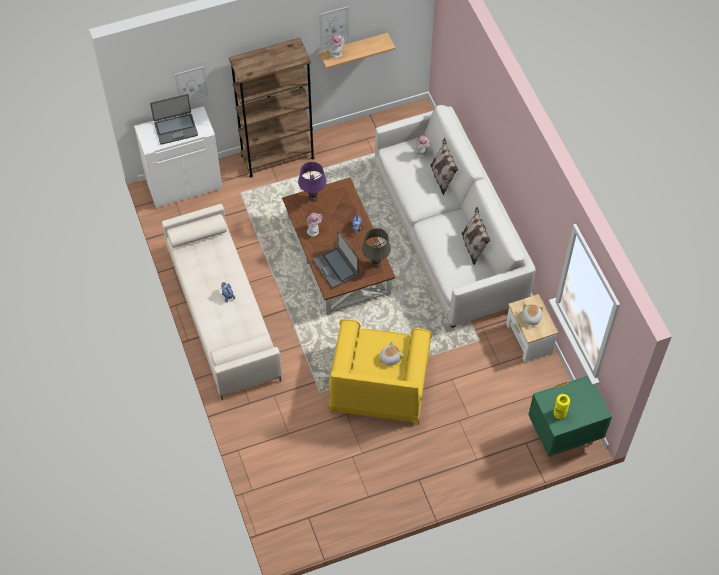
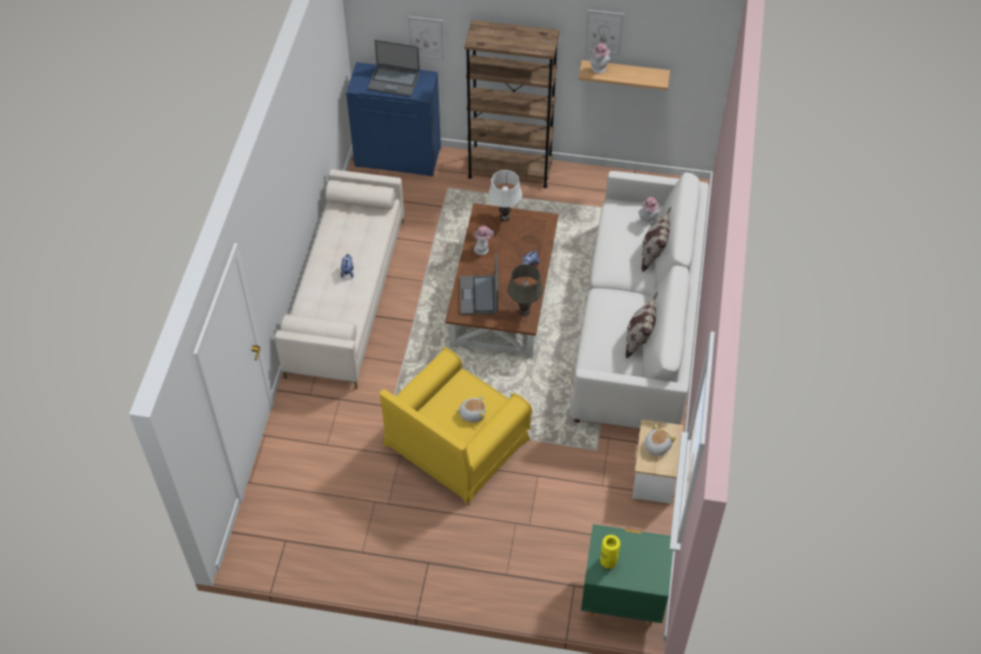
camera: 30 degrees right, 5 degrees down
(184, 184) = (398, 156): white cabinet -> blue cabinet
(313, 198) = (505, 217): purple table lamp -> white table lamp

